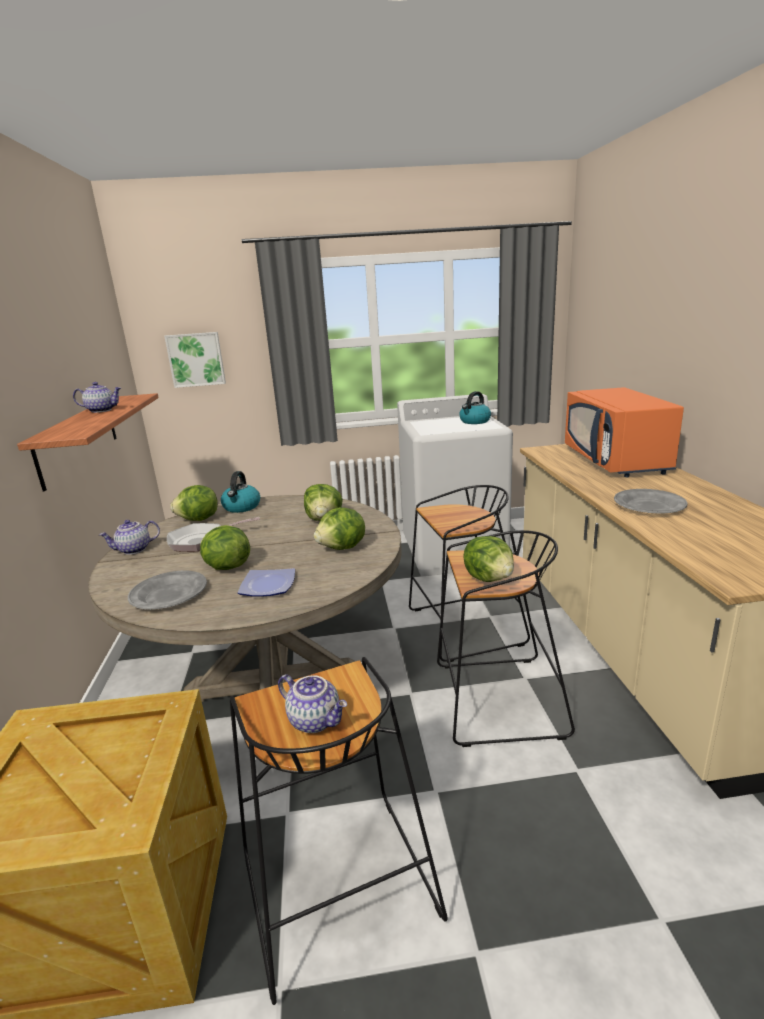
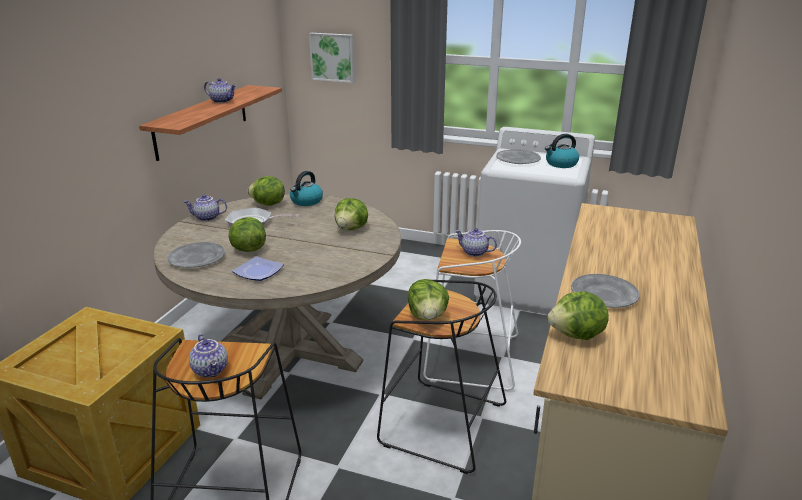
camera: 25 degrees right, 5 degrees up
(343, 548) = (337, 258): lettuce -> lettuce (577, 335)
(434, 425) = (518, 160): none -> grey plate
(457, 513) = (474, 253): none -> teapot
(464, 628) = (470, 359): black stool -> white stool
(615, 461) = (650, 241): orange microwave -> none

